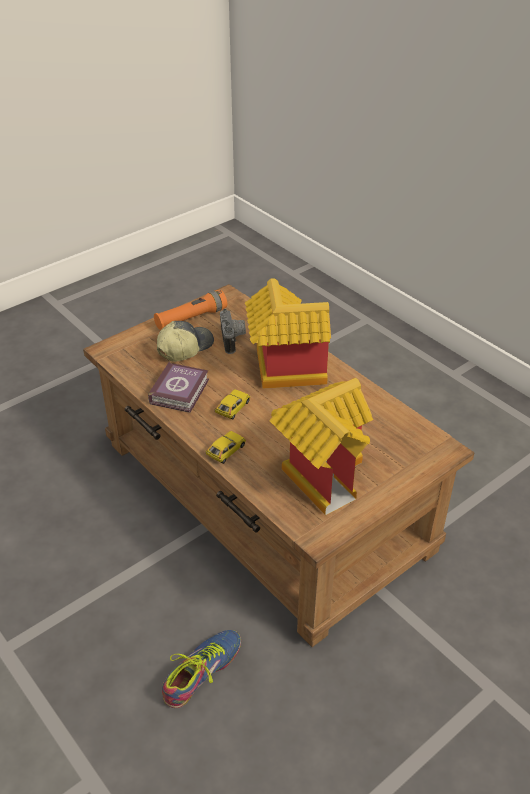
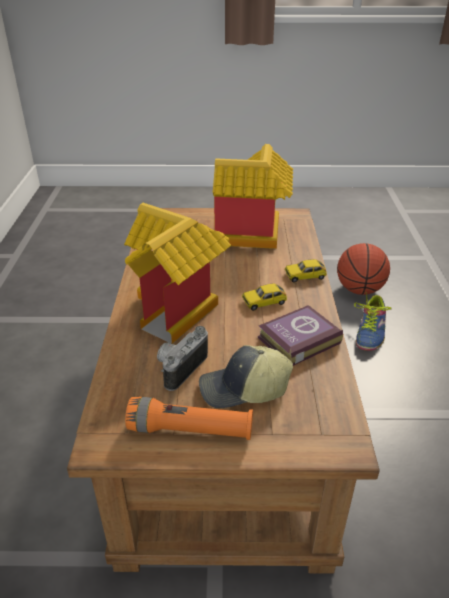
camera: 140 degrees left, 5 degrees down
(202, 671) = (370, 331): shoe -> shoe turned 60 degrees counterclockwise
(263, 750) = (359, 290): none -> basketball

